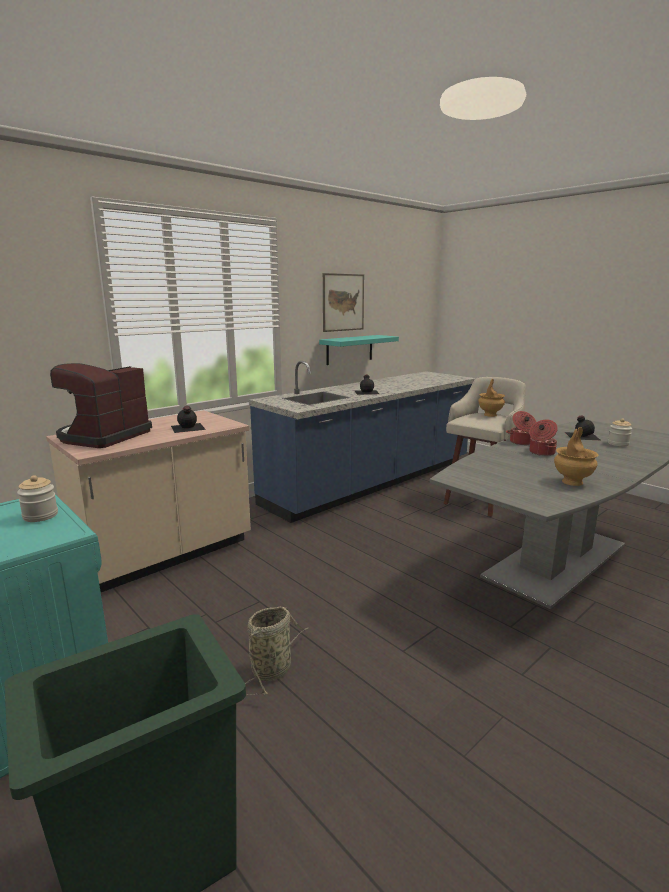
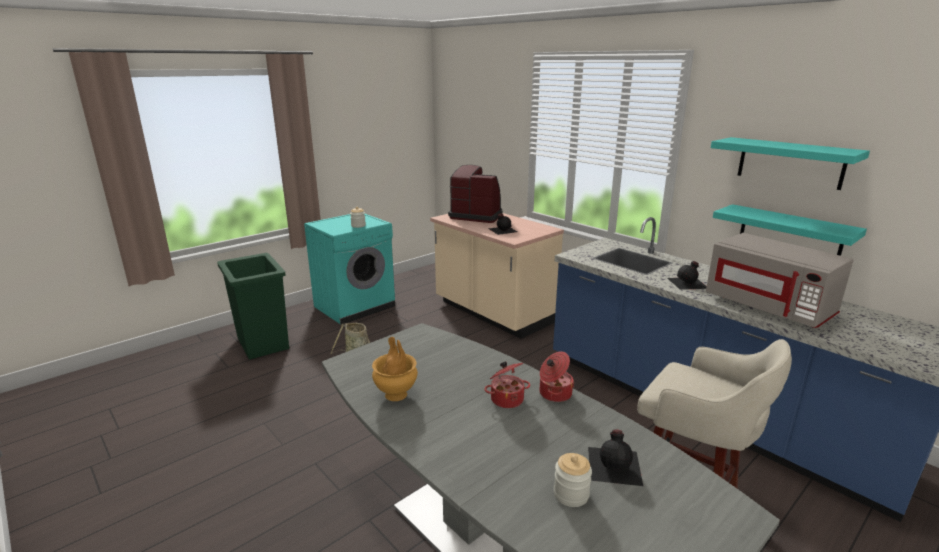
camera: 90 degrees right, 5 degrees up
(343, 302) = (790, 163): picture -> turquoise shelf
(403, 385) = (769, 307): none -> grey microwave
(490, 415) = (725, 396): brown vase -> none

